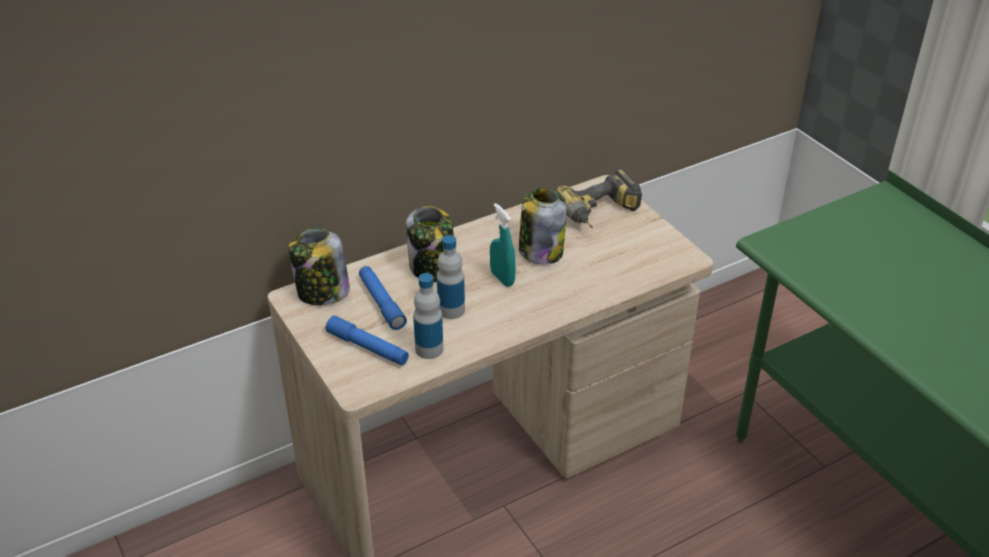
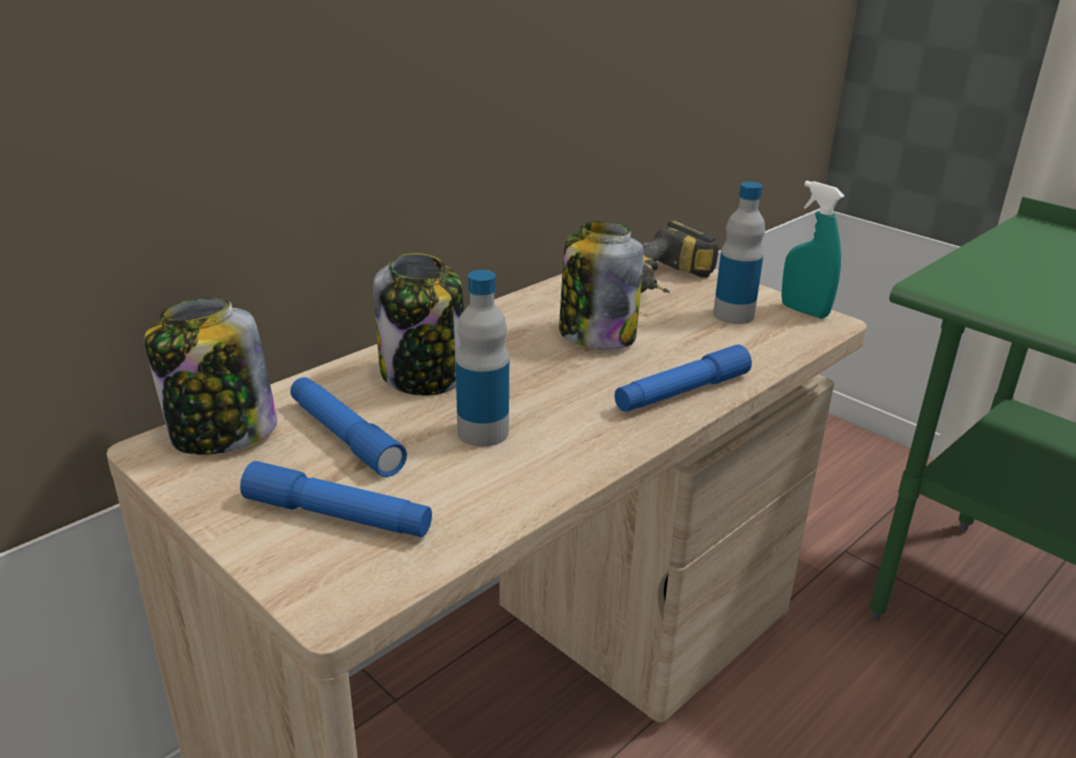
camera: 15 degrees left, 10 degrees down
(429, 349) = (466, 501): bottle -> bottle (733, 315)
(502, 278) = (552, 377): turquoise spray bottle -> turquoise spray bottle (804, 311)
(569, 299) = (682, 392): none -> blue flashlight

